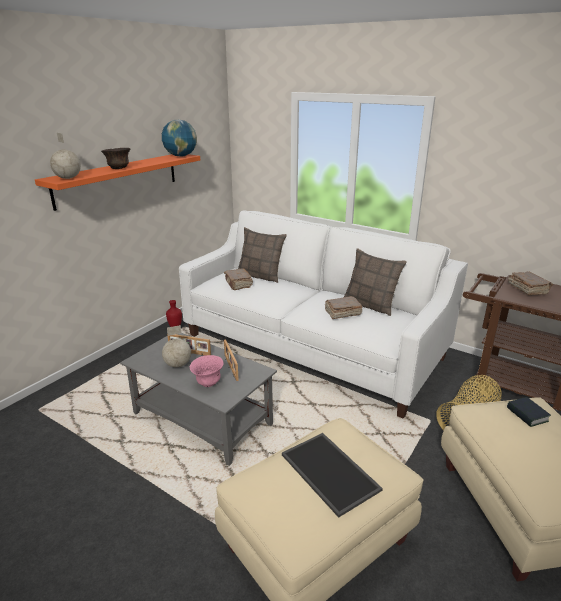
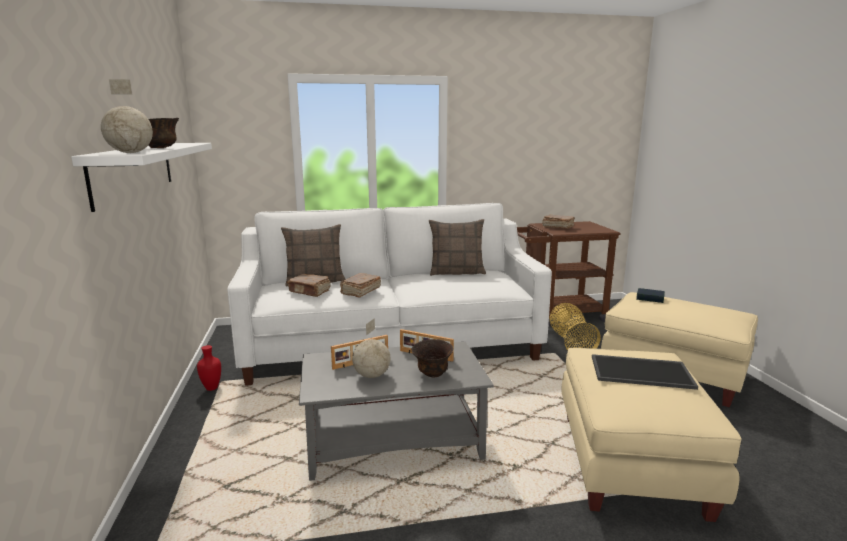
camera: 45 degrees left, 10 degrees down
(118, 179) = (135, 171): orange shelf -> white shelf
(180, 156) = (189, 143): globe -> none
(208, 383) = (432, 374): pink bowl -> brown bowl
(342, 313) = (451, 282): brown book -> brown book (360, 291)

